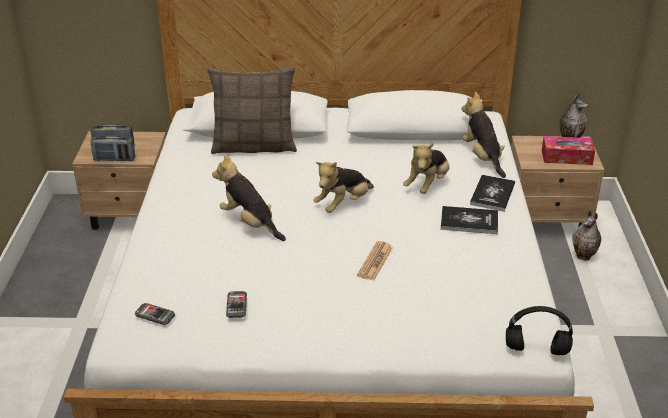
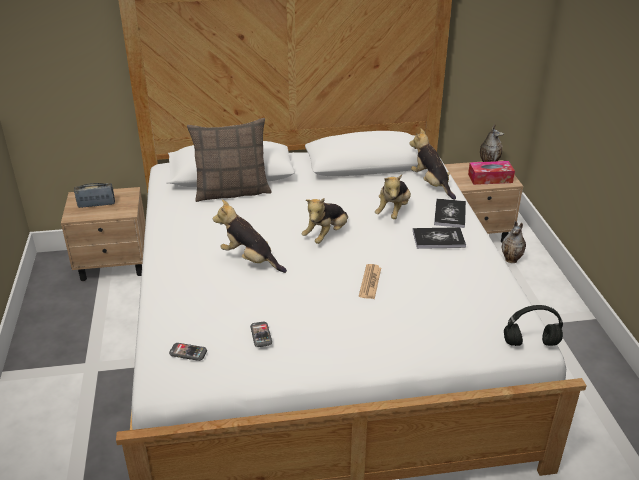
camera: 10 degrees left, 0 degrees up
(114, 159) = (99, 215): radio -> none

